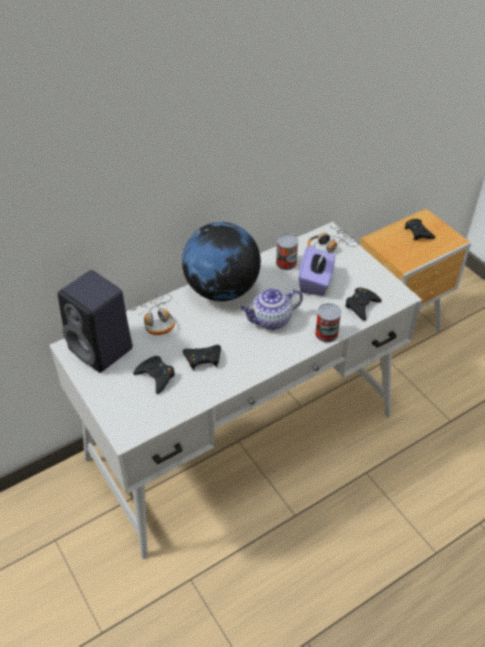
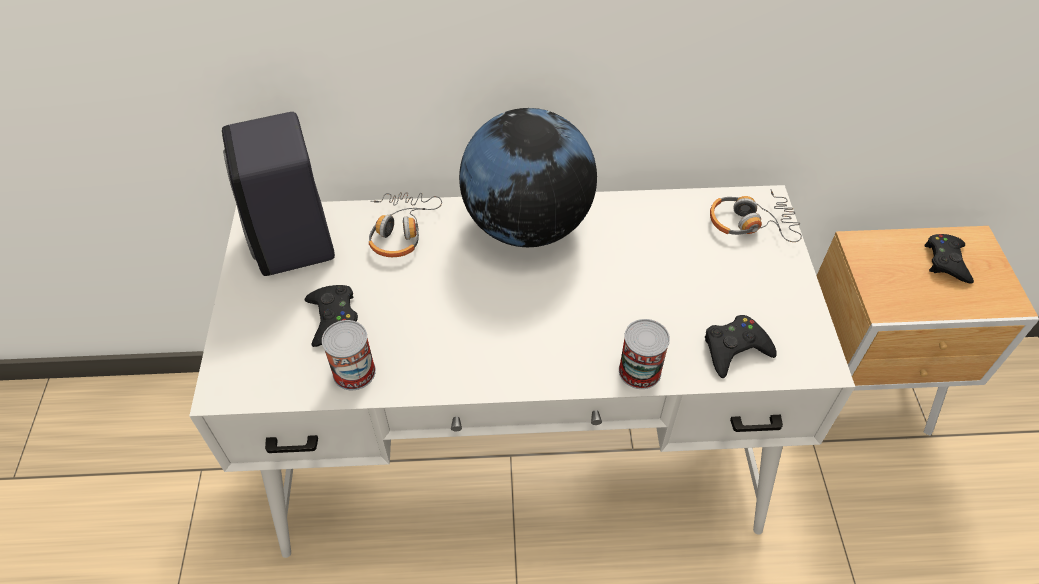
camera: 30 degrees right, 5 degrees up
(203, 358) = (418, 322): black game controller -> none
(270, 320) = (565, 307): teapot -> none
(286, 263) = (658, 223): can -> can (354, 372)
(315, 282) = (684, 274): purple tissue box -> none

